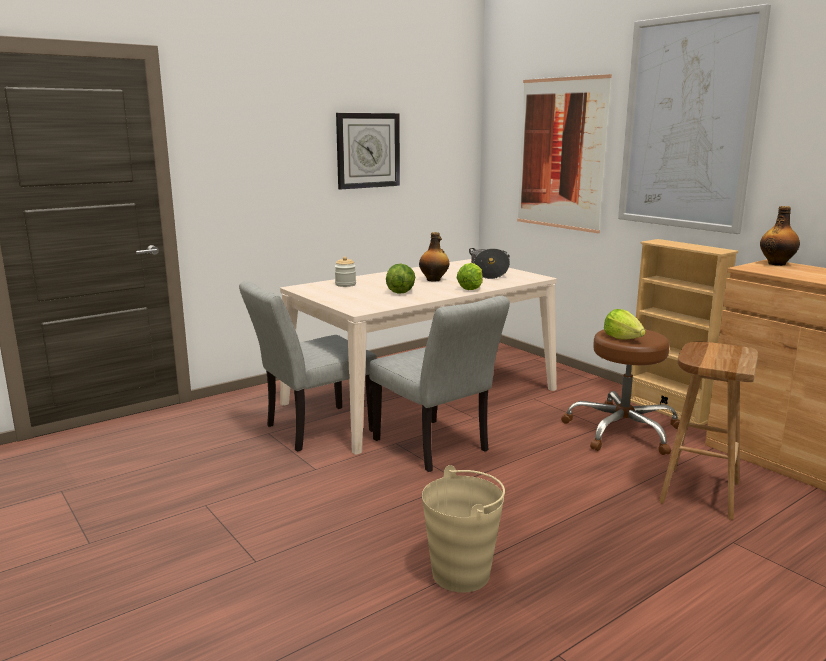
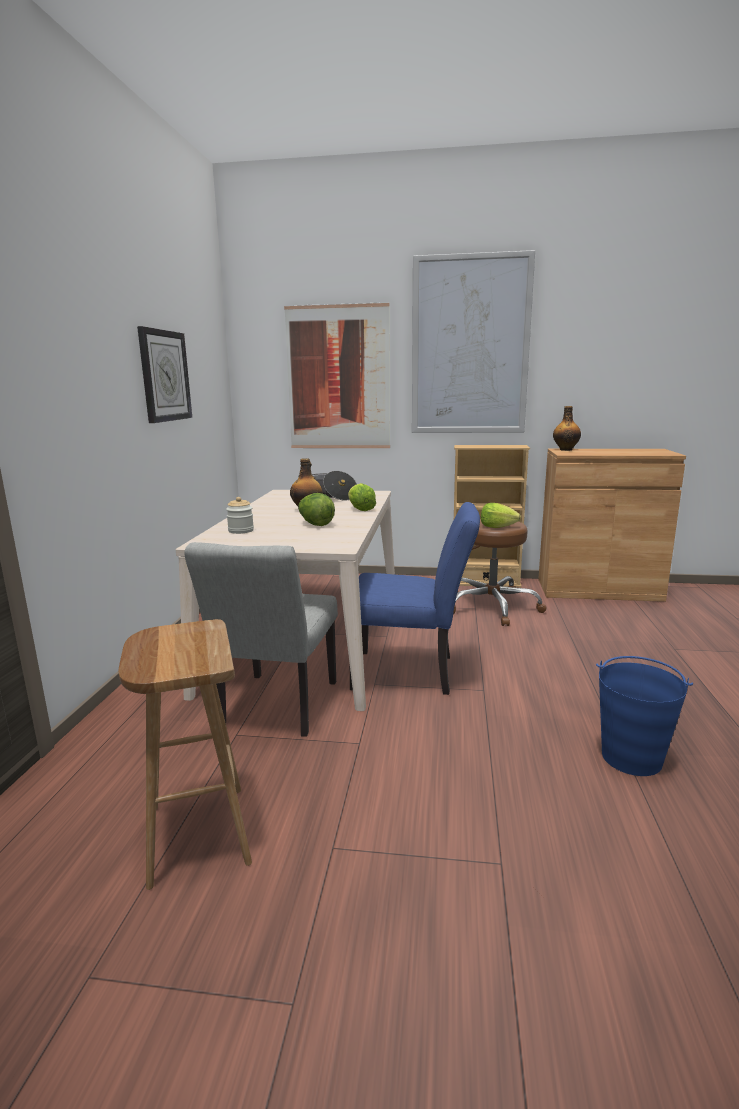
camera: 45 degrees left, 0 degrees up
(436, 448) = (412, 673): grey chair -> blue chair
(461, 574) = (632, 757): beige bucket -> blue bucket
(699, 492) = (603, 627): brown stool -> brown stool (197, 833)

